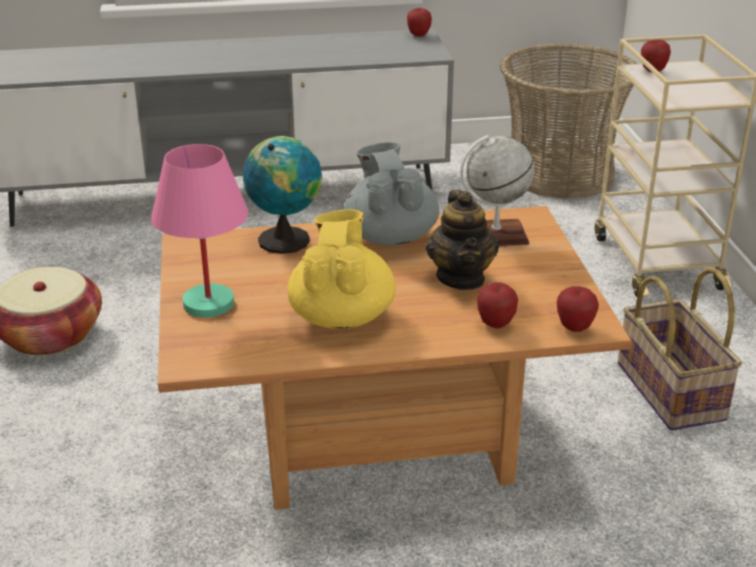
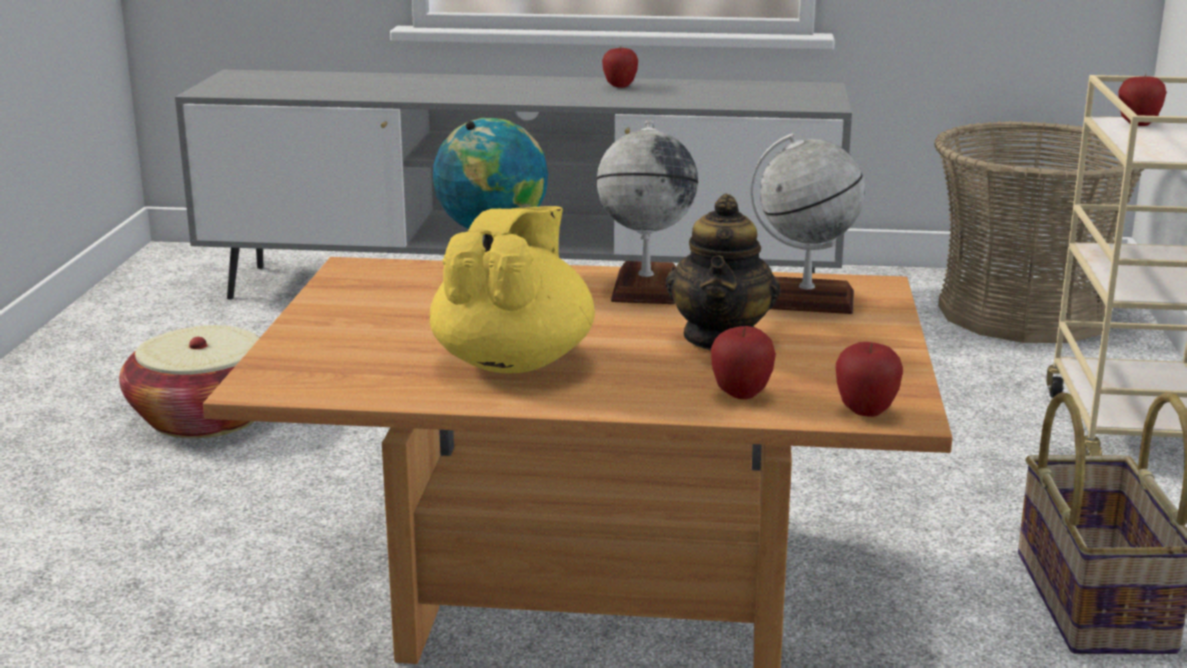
camera: 15 degrees right, 10 degrees down
(207, 304) = (334, 330): pink table lamp -> none
(390, 236) = (645, 287): grey teapot -> globe
(418, 35) = (817, 87): apple -> apple (620, 86)

